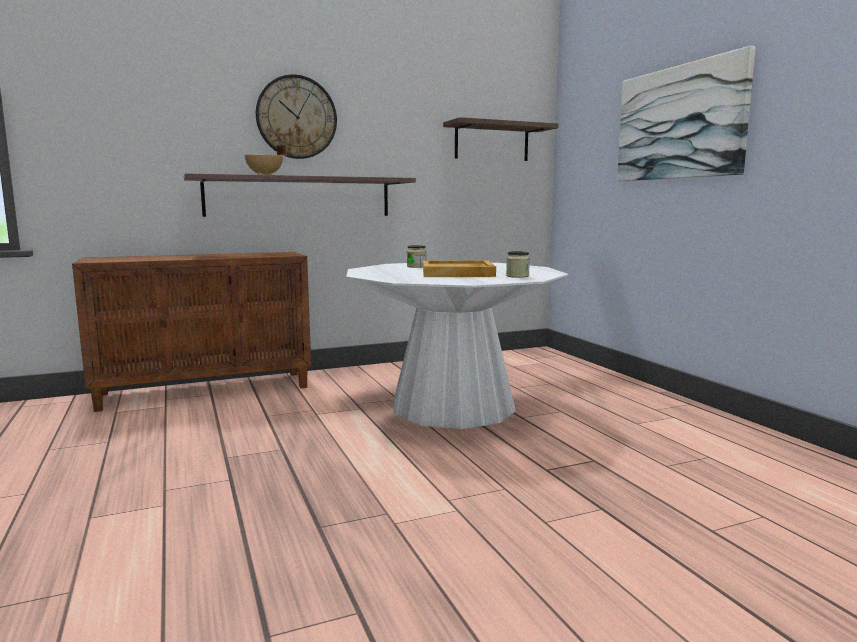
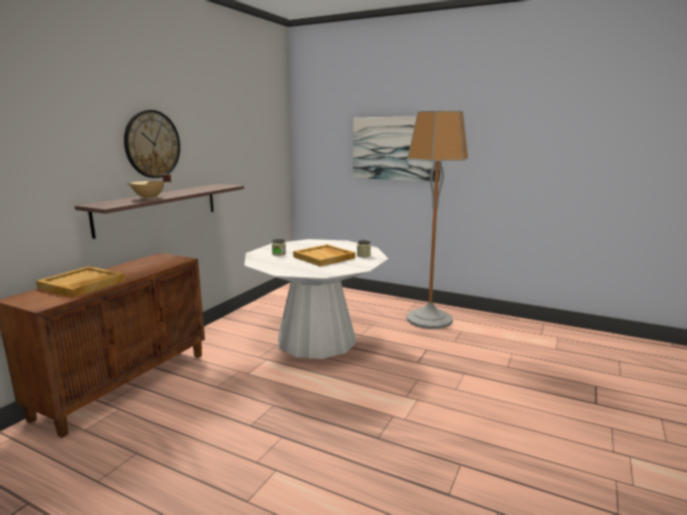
camera: 40 degrees left, 5 degrees up
(160, 257) = (82, 284): none -> beige tray
(492, 142) = (263, 149): shelf -> none
(672, 428) = (429, 319): none -> floor lamp

